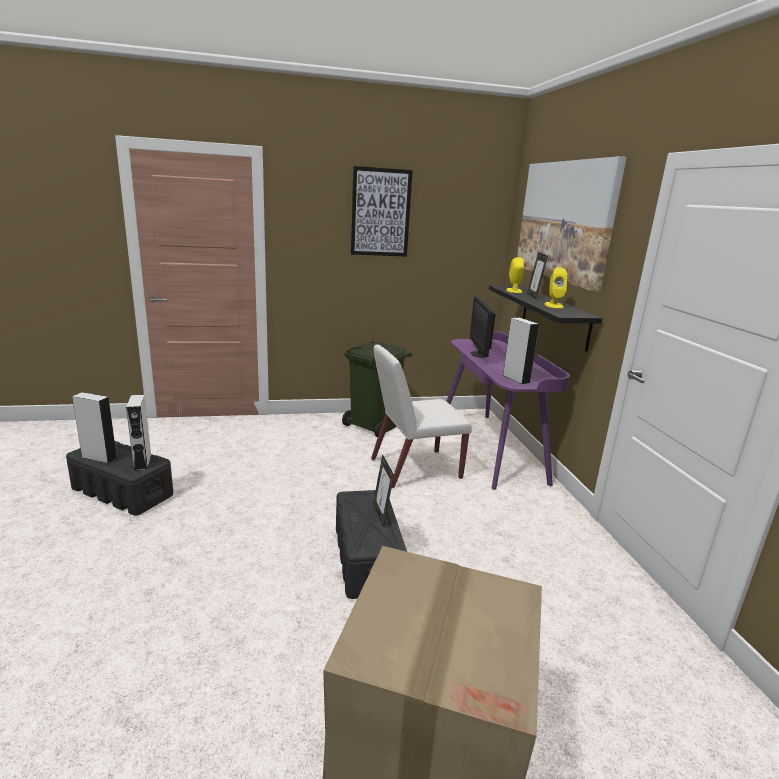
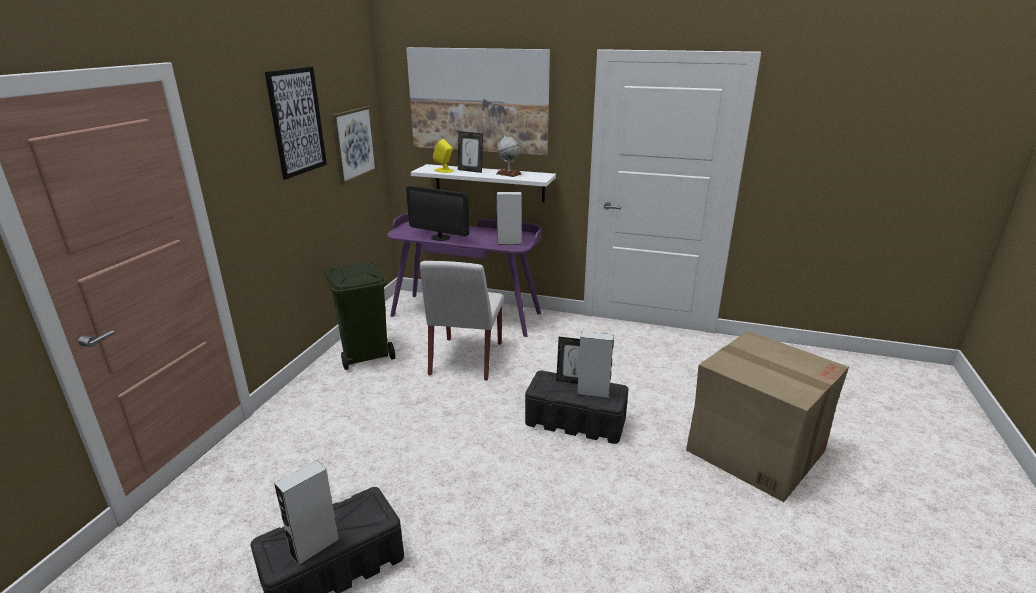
camera: 60 degrees left, 5 degrees up
(142, 462) = (363, 508): grey speaker -> grey speaker (593, 393)
(455, 249) = (354, 144): none -> picture
(553, 305) = (508, 174): yellow speaker -> globe
(554, 316) = (489, 183): black shelf -> white shelf

